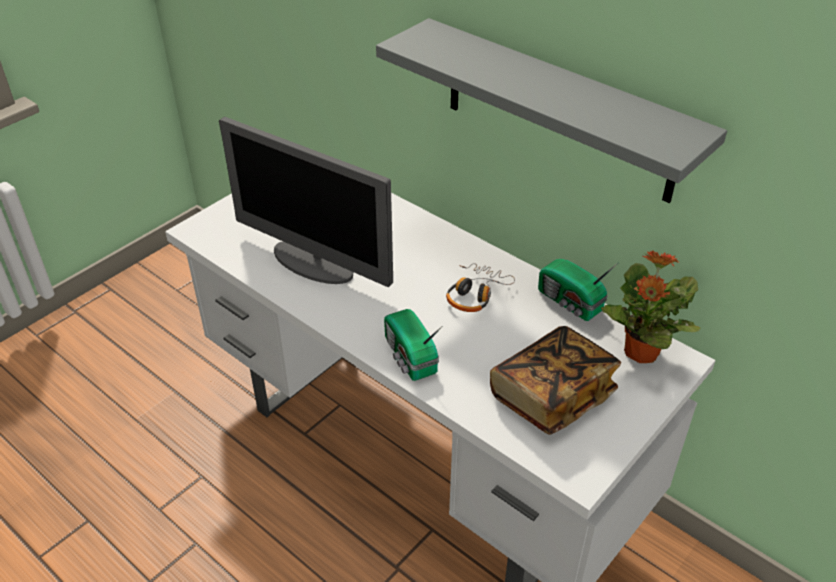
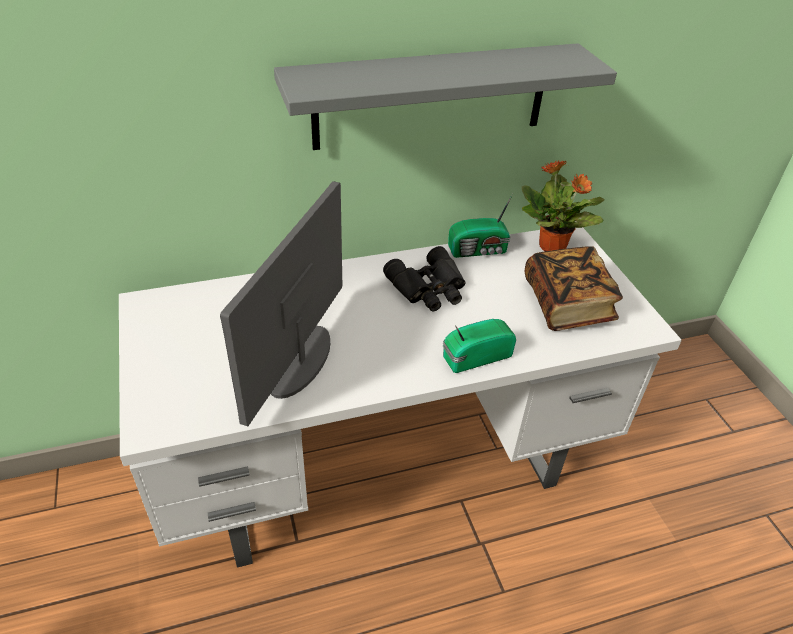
camera: 60 degrees left, 0 degrees up
(313, 263) = (299, 362): monitor -> monitor turned 135 degrees clockwise
(409, 357) = (474, 356): radio -> radio turned 150 degrees clockwise
(475, 294) = (429, 288): headphones -> black binoculars

